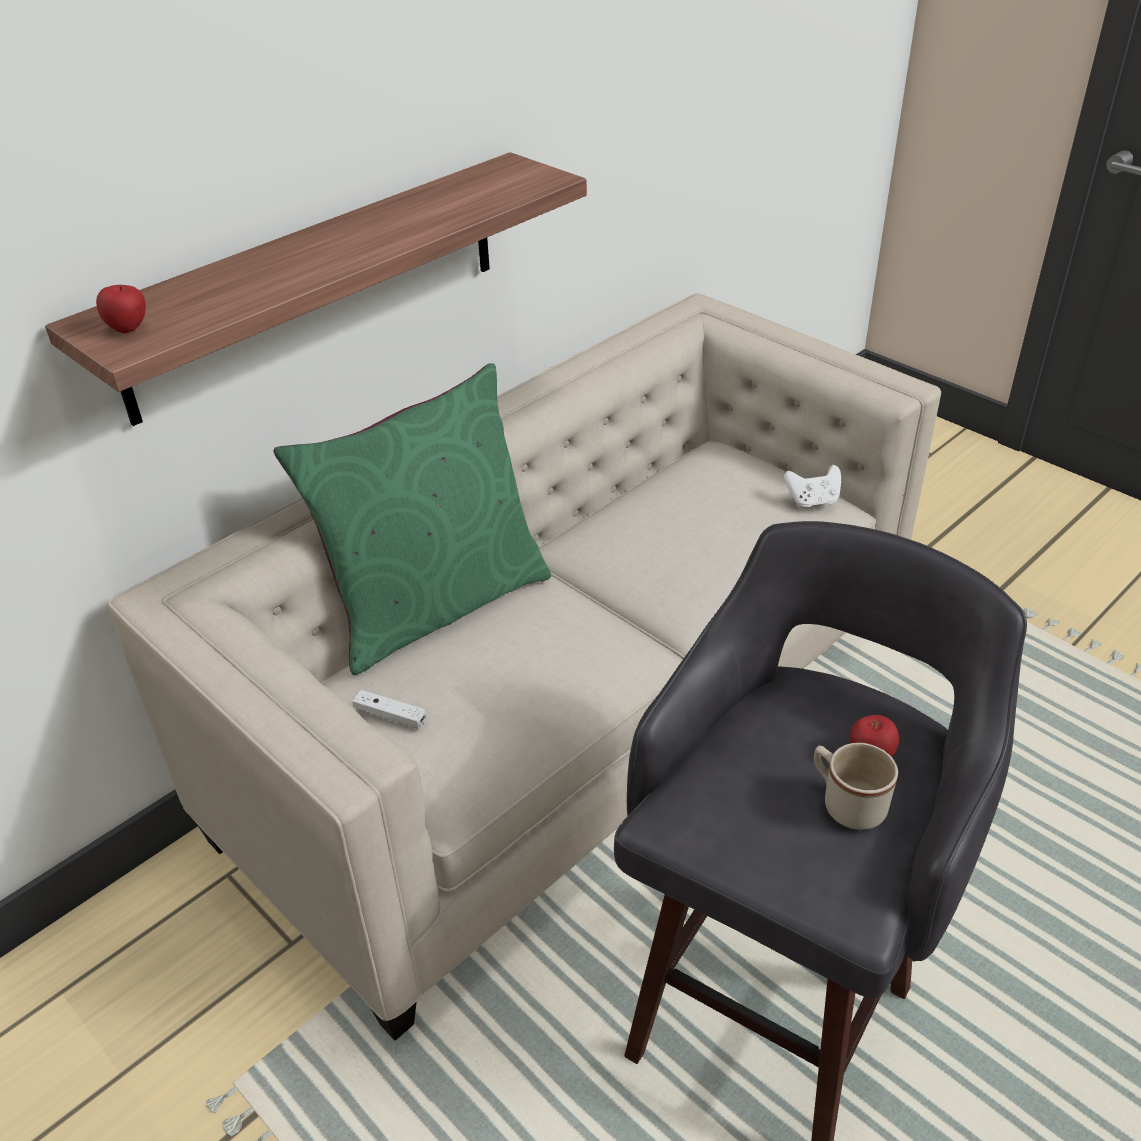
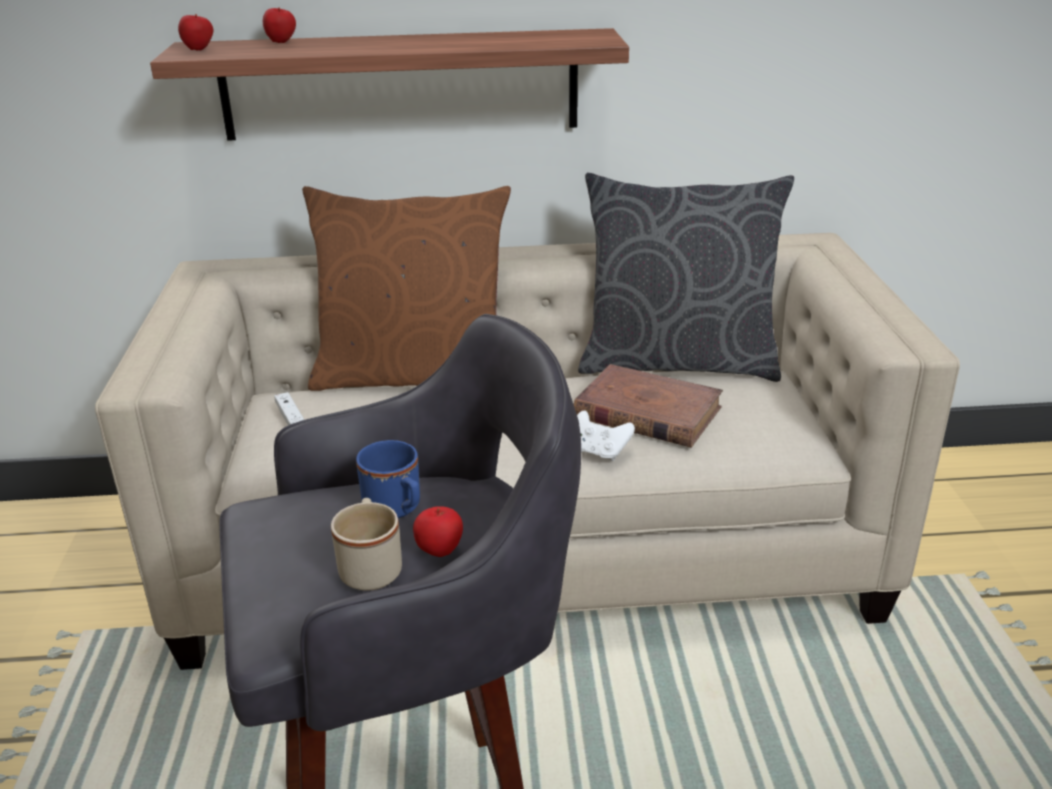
camera: 40 degrees right, 10 degrees down
(205, 283) = (282, 43): none -> apple
(435, 604) = (414, 376): green pillow -> brown pillow
(643, 473) = (677, 362): none -> grey pillow
(692, 537) = (646, 412): none -> brown book
(785, 743) = (397, 509): none -> blue mug
(812, 501) = (790, 433): white game controller -> white game controller (600, 452)

